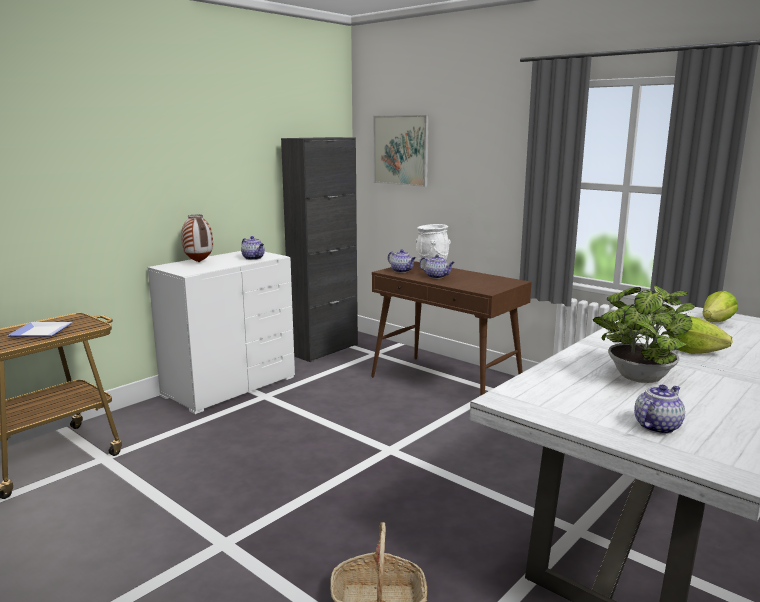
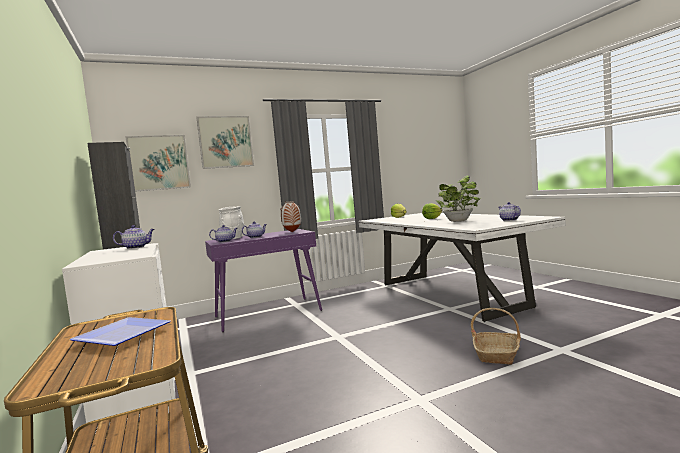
camera: 65 degrees left, 10 degrees down
(198, 262) = (100, 257): vase -> vase (292, 232)
(446, 384) = (268, 313): brown console table -> purple console table
(473, 126) = (225, 142): none -> picture

